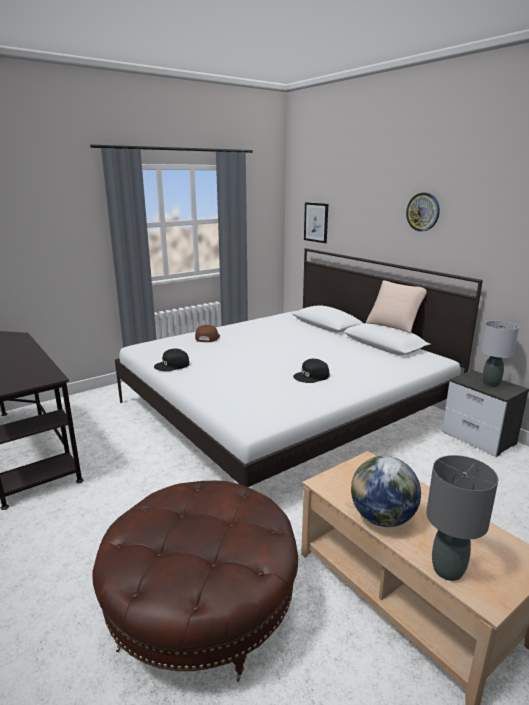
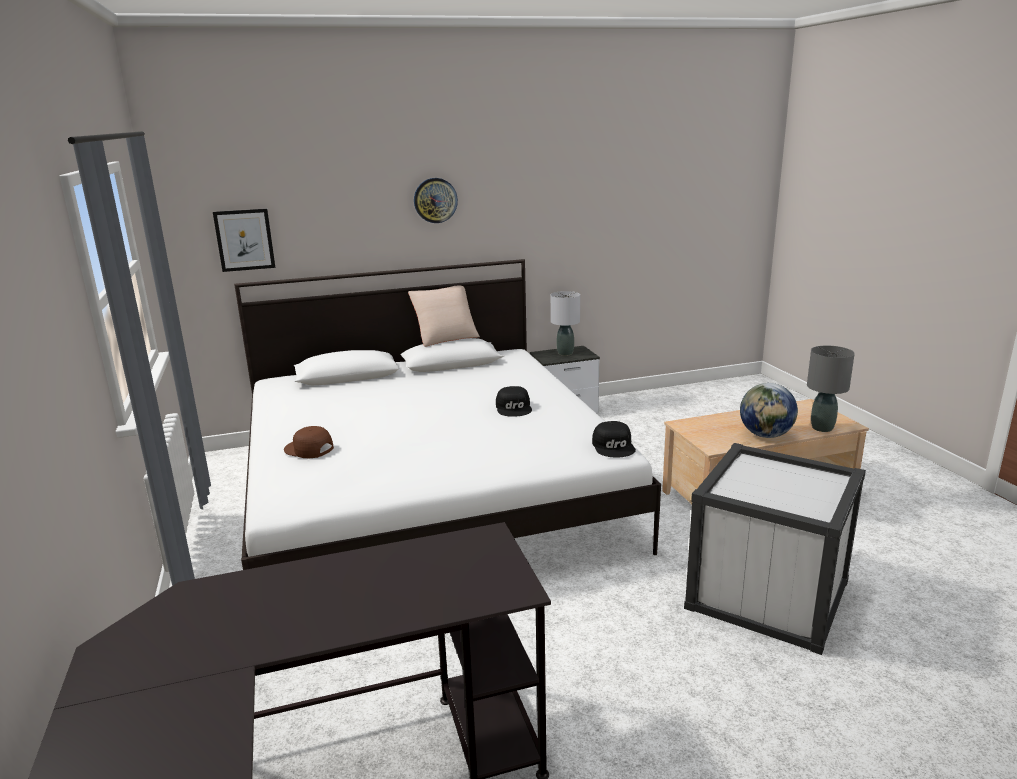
camera: 70 degrees left, 0 degrees up
(172, 365) = (402, 483): black cap -> black cap (614, 446)
(201, 608) = (768, 595): brown ottoman -> white storage box

